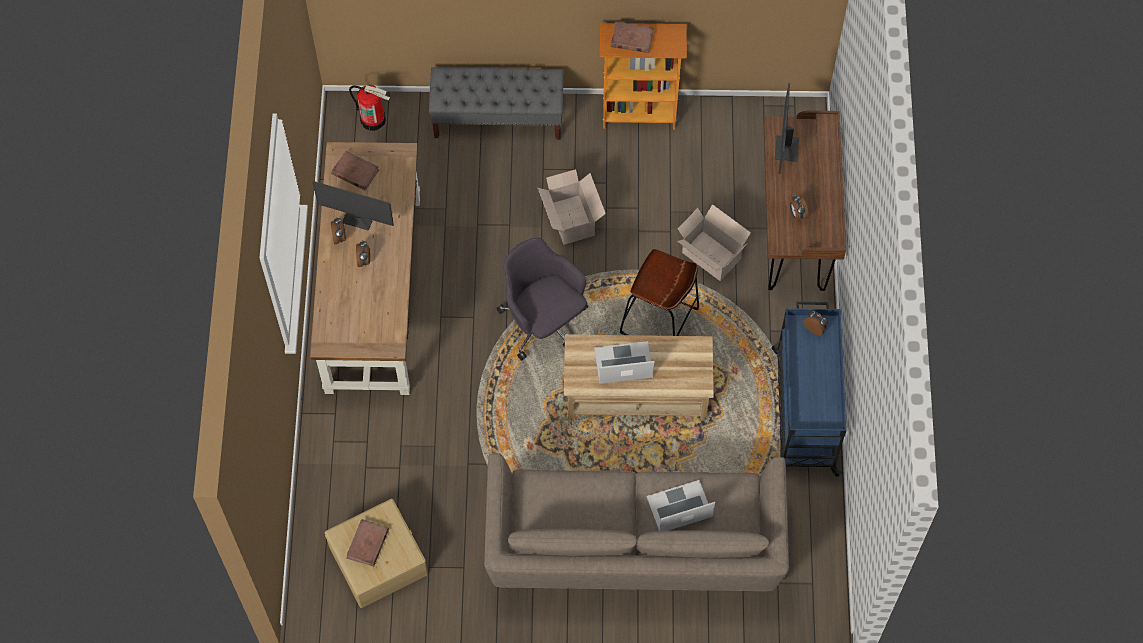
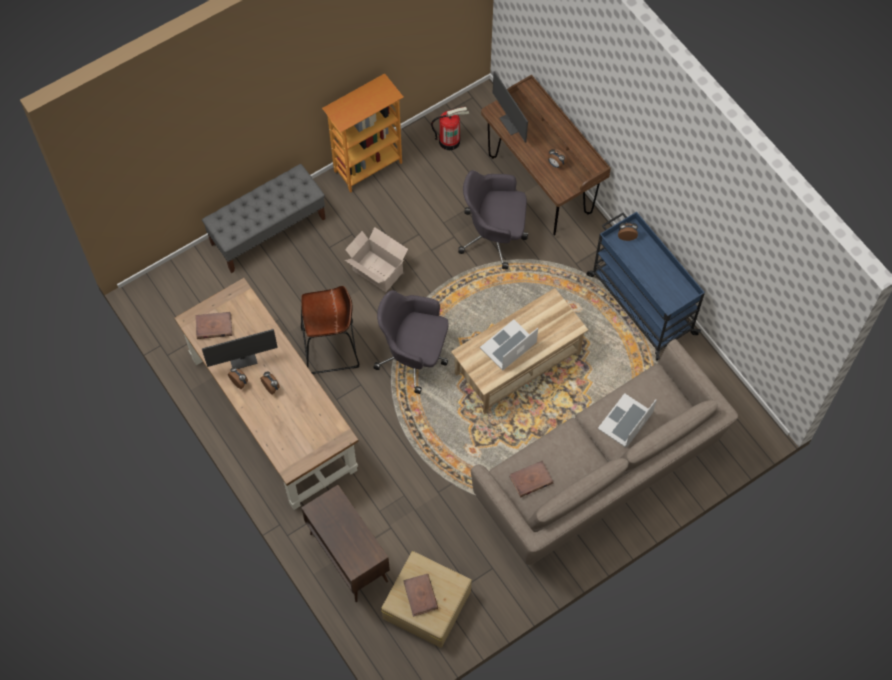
camera: 35 degrees left, 0 degrees up
(340, 469) = (348, 557): none -> brown cabinet
(373, 119) = (174, 287): fire extinguisher -> fire extinguisher (449, 140)
(631, 39) = (354, 106): brown book -> brown book (531, 480)
(659, 321) = (495, 304): brown stool -> brown stool (330, 348)
(710, 254) = (494, 236): cardboard box -> grey office chair

